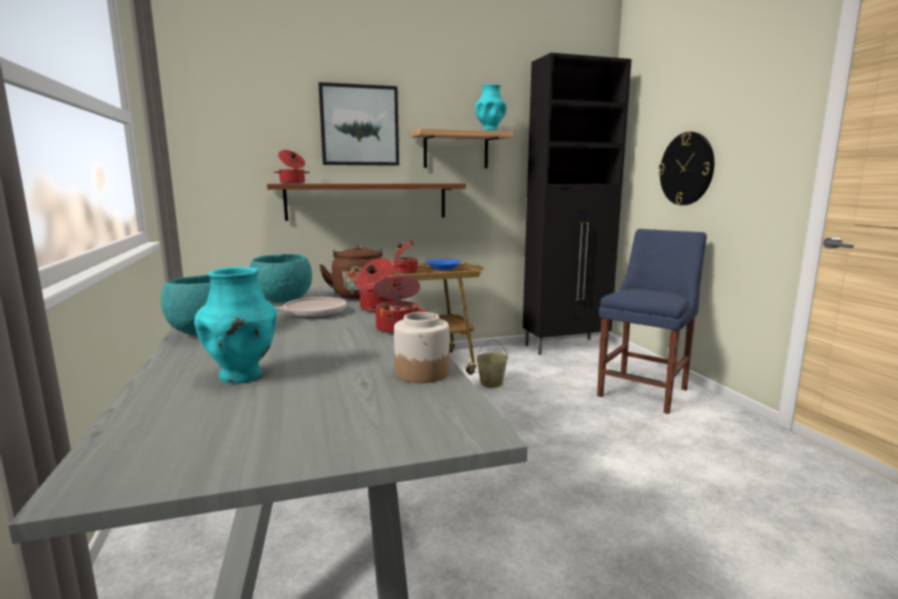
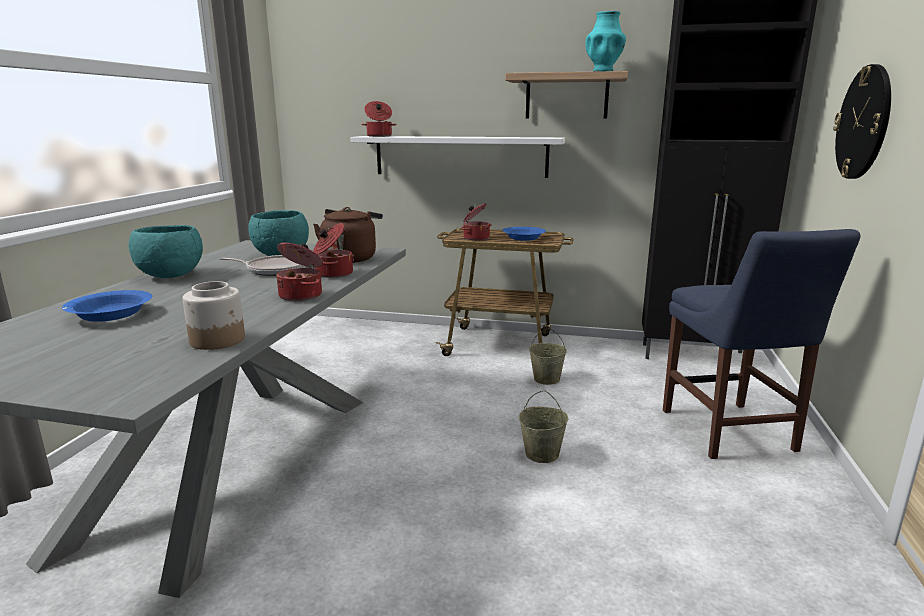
camera: 30 degrees right, 5 degrees up
(242, 376) = (111, 315): turquoise vase -> blue bowl
(359, 125) = (454, 71): picture -> none
(367, 201) = (460, 156): brown shelf -> white shelf
(556, 437) = (542, 454): none -> beige bucket
(645, 391) = (730, 433): blue chair -> blue chair turned 105 degrees clockwise

